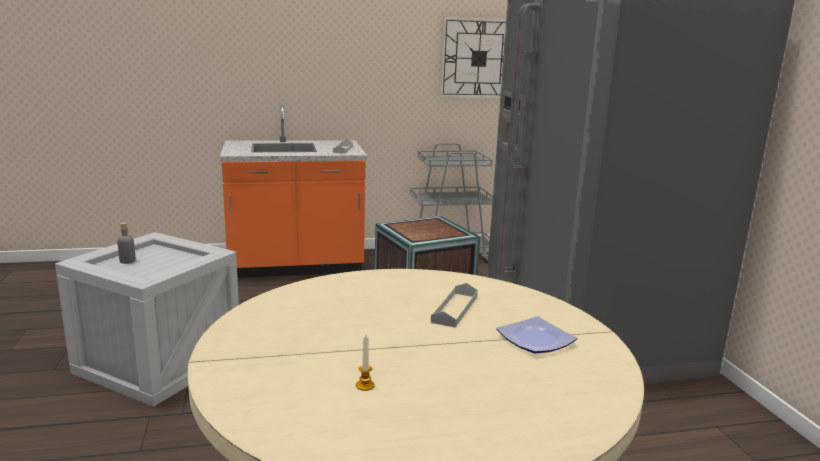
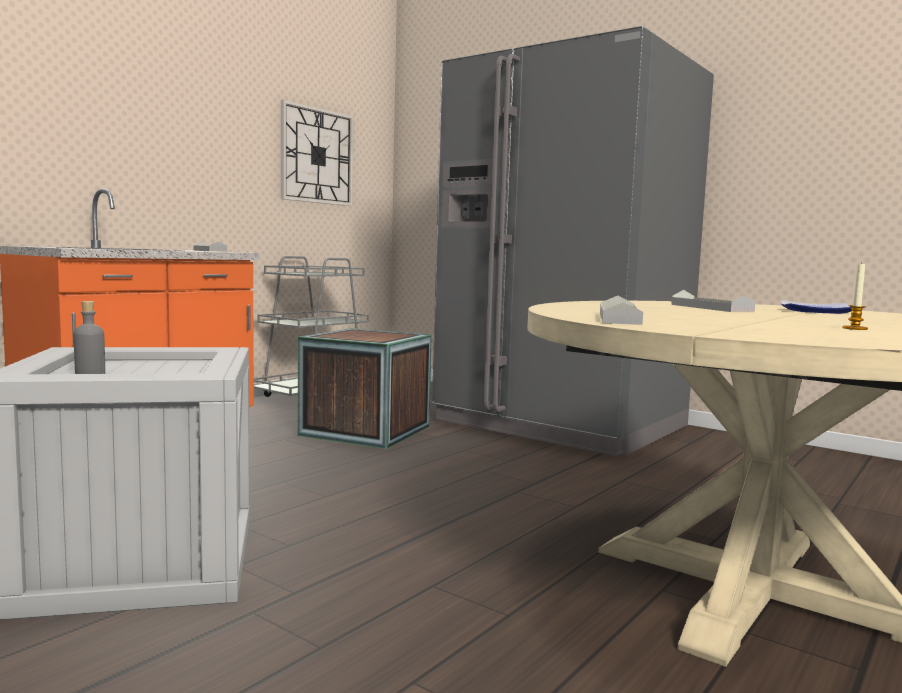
camera: 40 degrees left, 10 degrees down
(269, 318) = (619, 318): none -> grey tray

